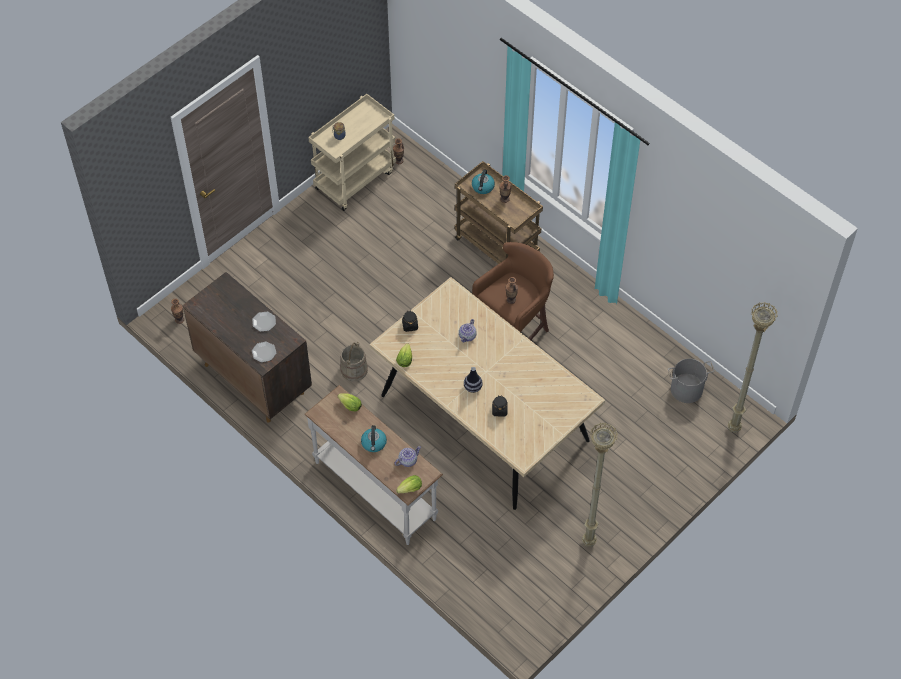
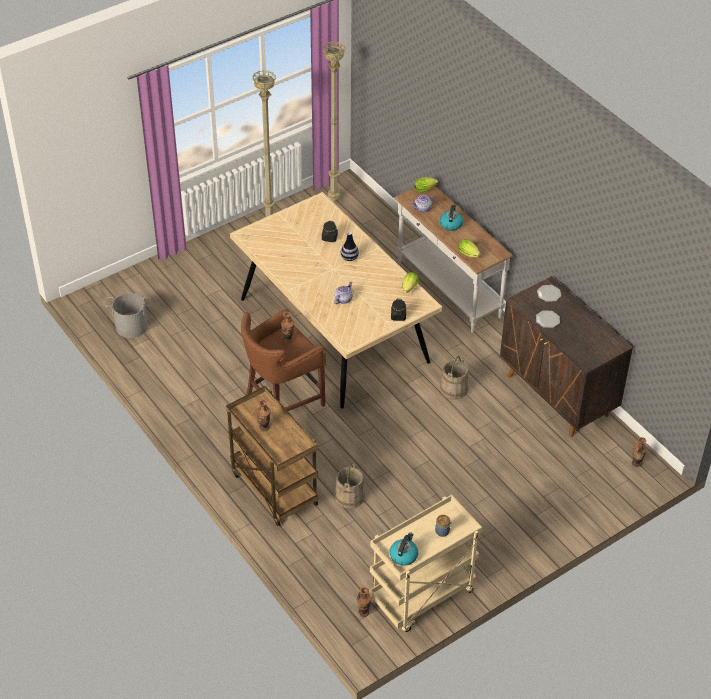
camera: 170 degrees left, 10 degrees down
(430, 250) = (349, 496): none -> beige bucket
(483, 187) = (285, 444): kettle -> kettle (403, 555)
(732, 428) = (105, 290): beige floor lamp -> beige floor lamp (334, 200)

